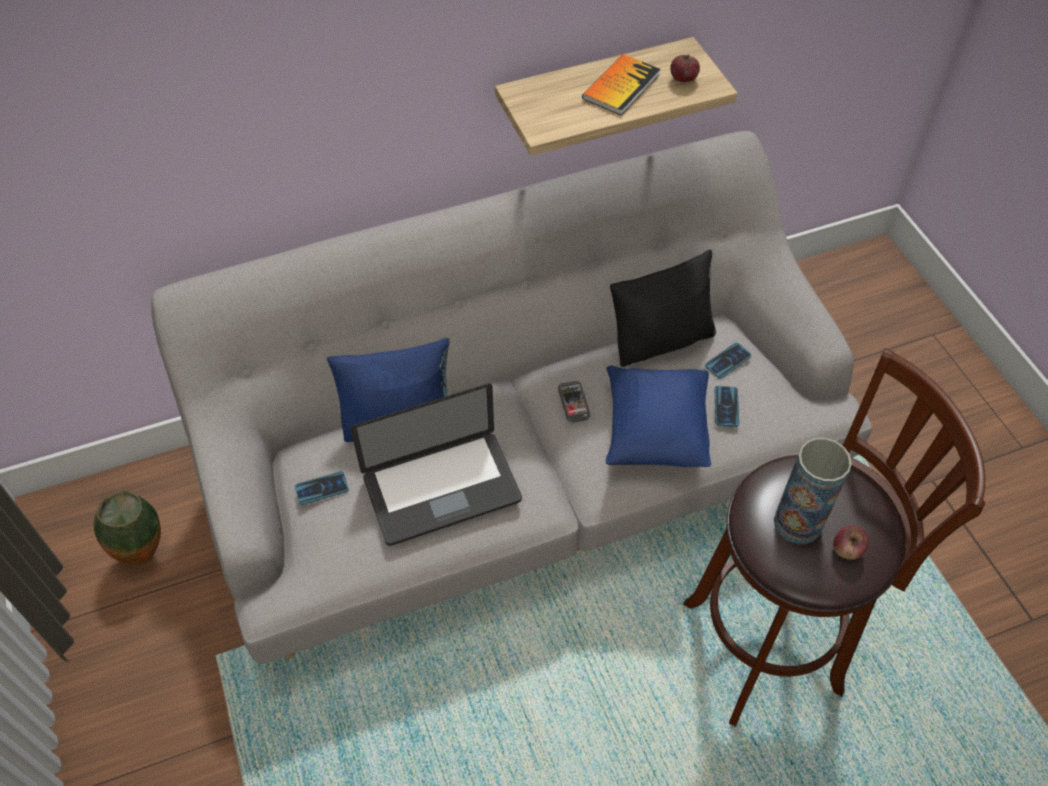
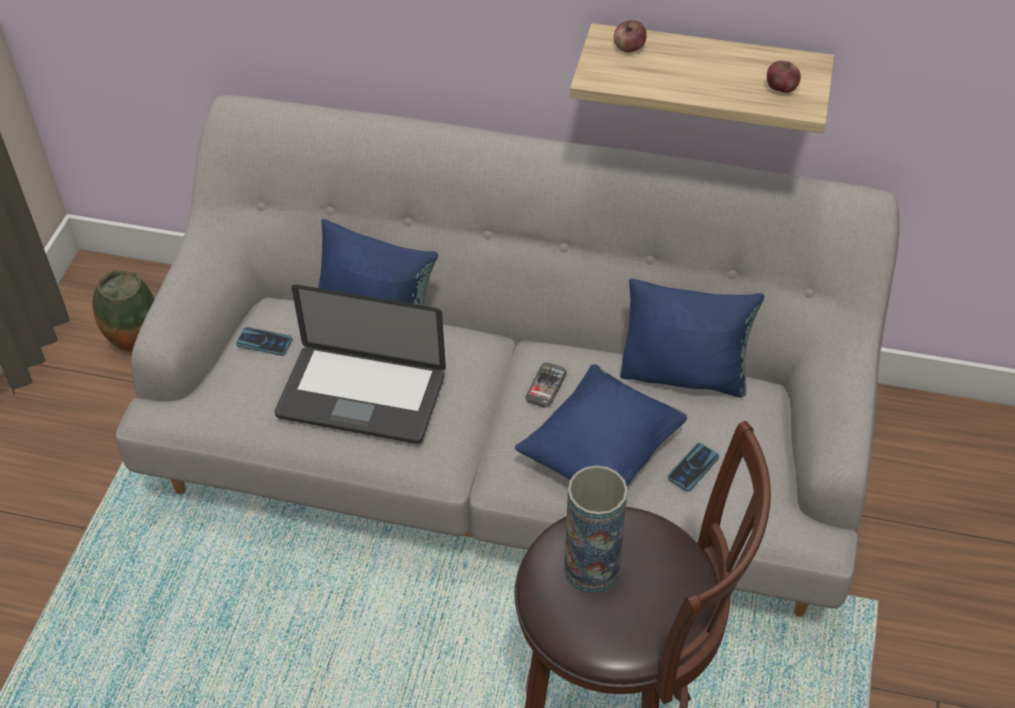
camera: 35 degrees right, 5 degrees down
(621, 86) = (710, 70): book -> none
(661, 340) = (685, 374): black pillow -> blue pillow
(728, 361) = (734, 427): phone -> none
(847, 550) = (617, 620): apple -> apple (629, 48)

